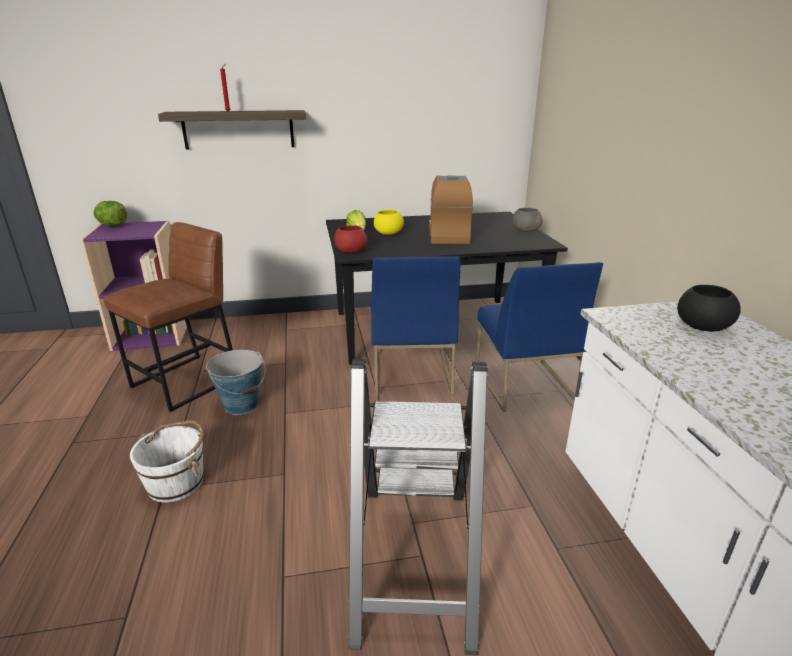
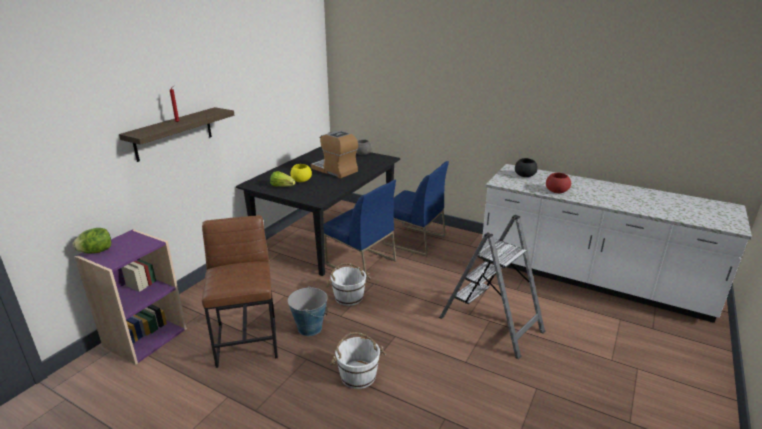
camera: 50 degrees left, 0 degrees up
(330, 399) = (348, 296): none -> white bucket
(350, 251) = (312, 199): red bowl -> red bowl (556, 191)

